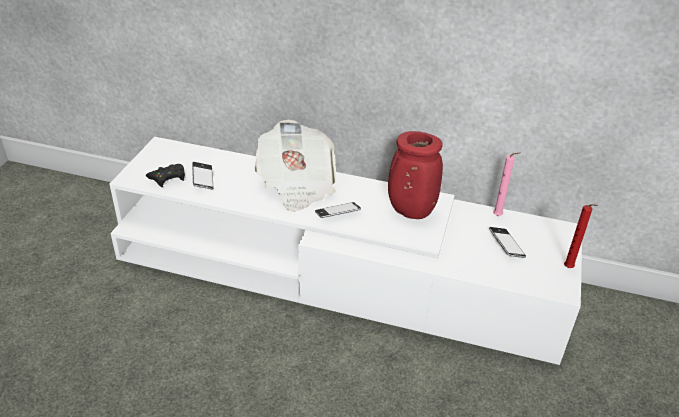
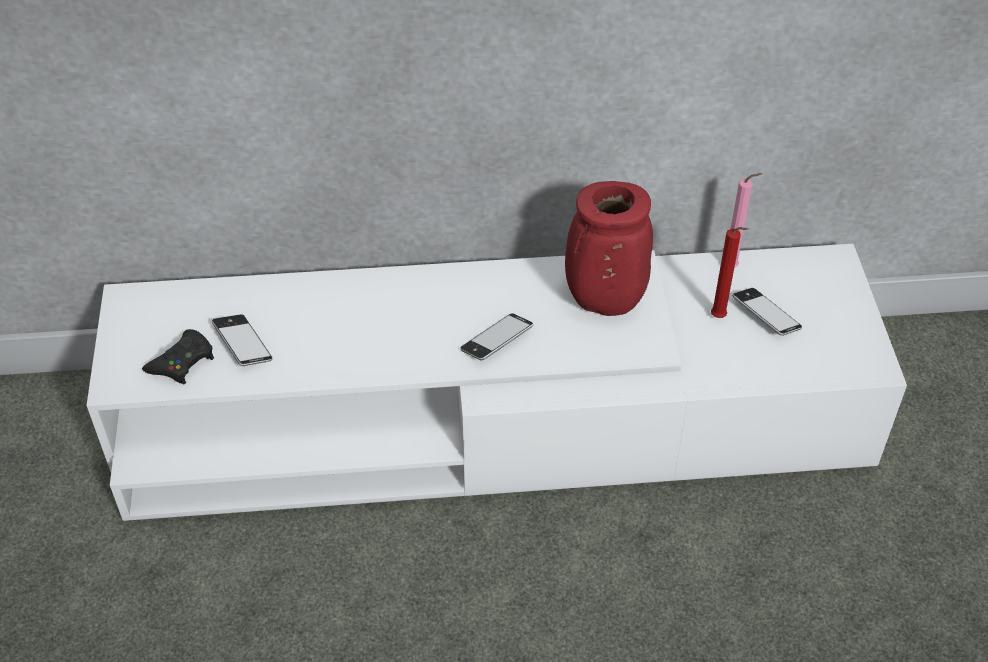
camera: 20 degrees left, 10 degrees up
(296, 184) = (403, 307): newspaper -> none
(569, 269) = (868, 327): red candle -> red candle (720, 318)

